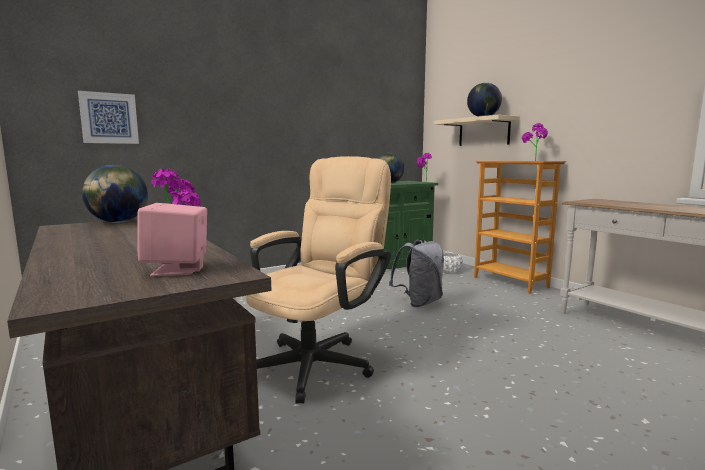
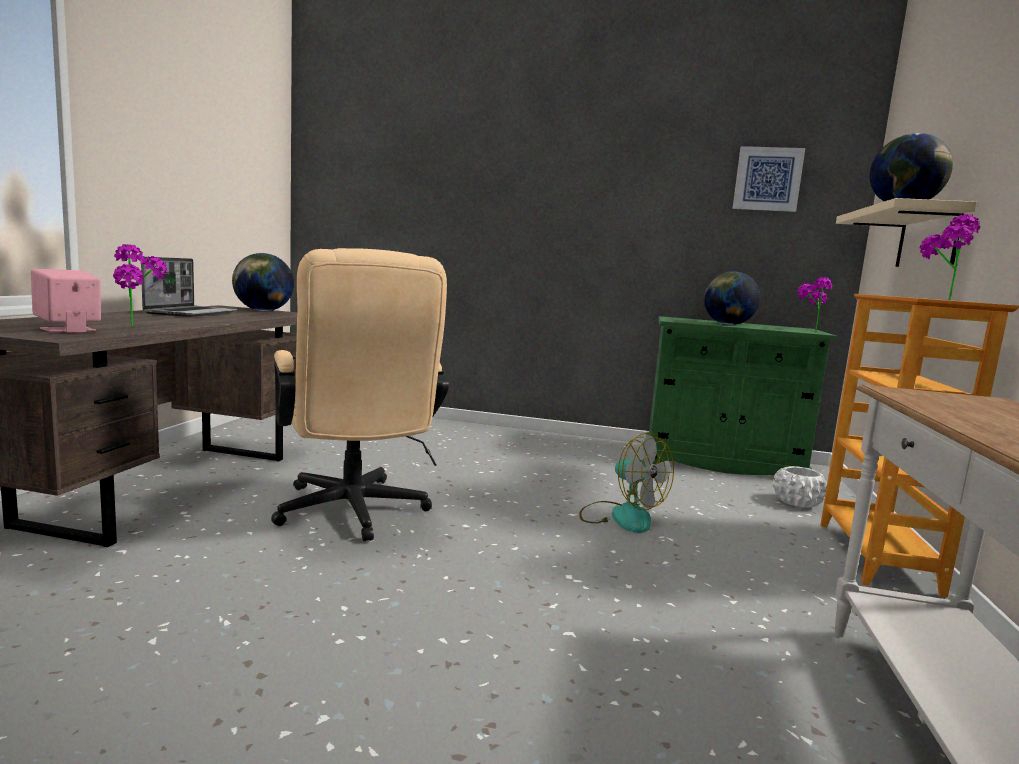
camera: 45 degrees right, 0 degrees up
(98, 235) = (191, 313): none -> laptop
(109, 118) = (373, 213): picture -> picture (767, 179)
(319, 361) = (354, 514): beige office chair -> beige office chair turned 75 degrees clockwise
(419, 302) = (621, 516): grey backpack -> fan

